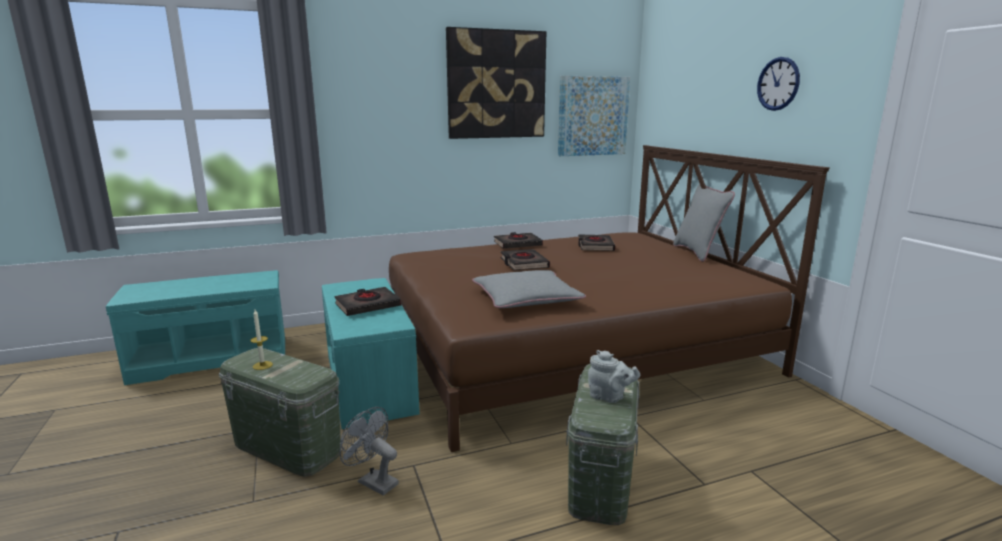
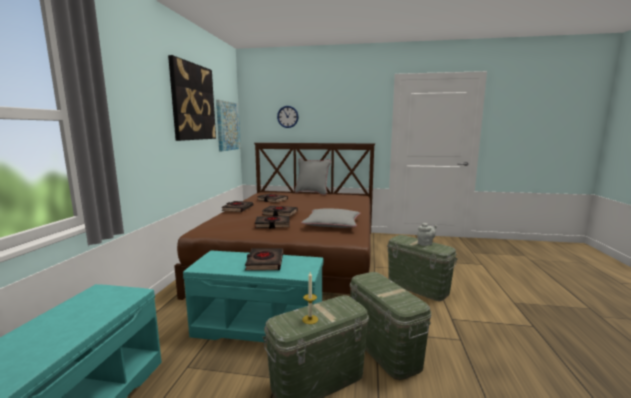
camera: 60 degrees left, 5 degrees down
(373, 481) = (384, 349): grey fan -> green storage box
(468, 272) = (272, 224): none -> black book
(778, 84) = (341, 110): wall clock -> wall clock (287, 116)

